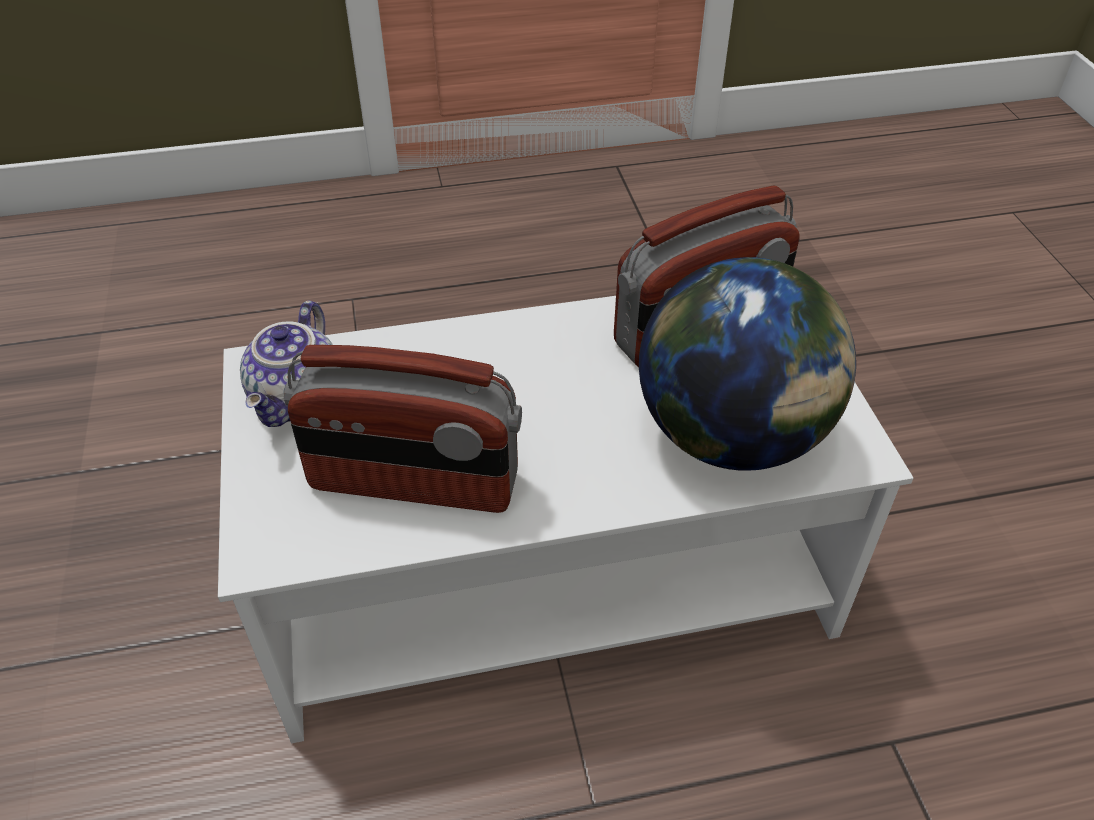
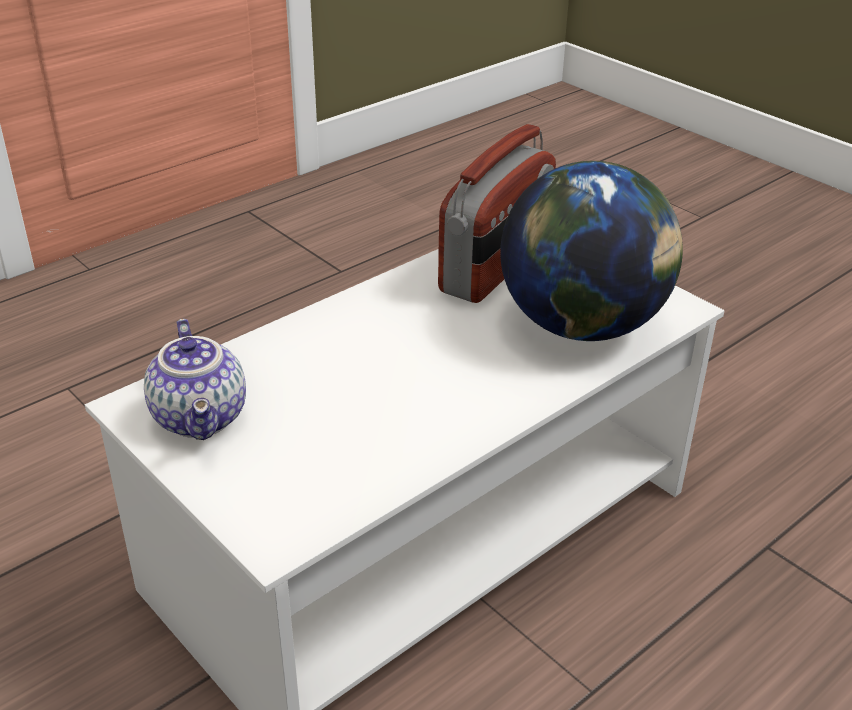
camera: 30 degrees left, 10 degrees down
(413, 483) = (363, 441): radio -> none

